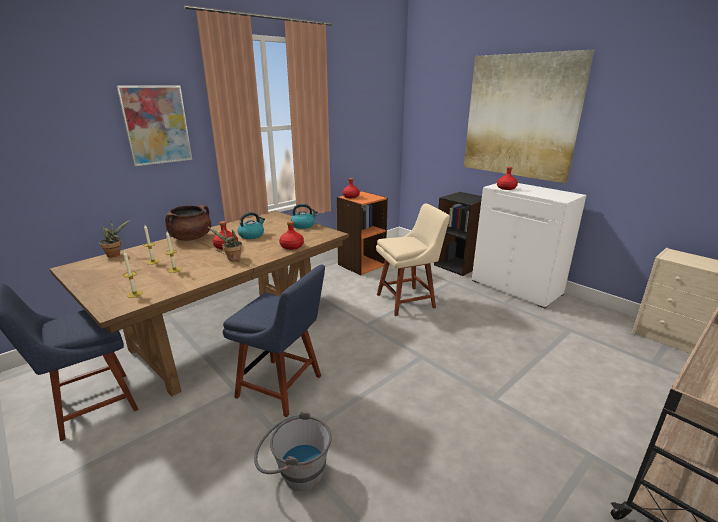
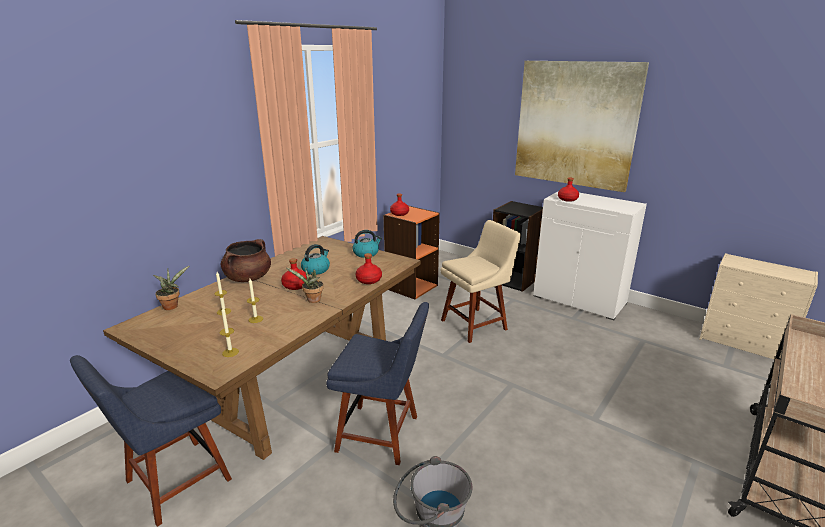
camera: 10 degrees left, 0 degrees up
(156, 125) = (203, 153): picture -> none

